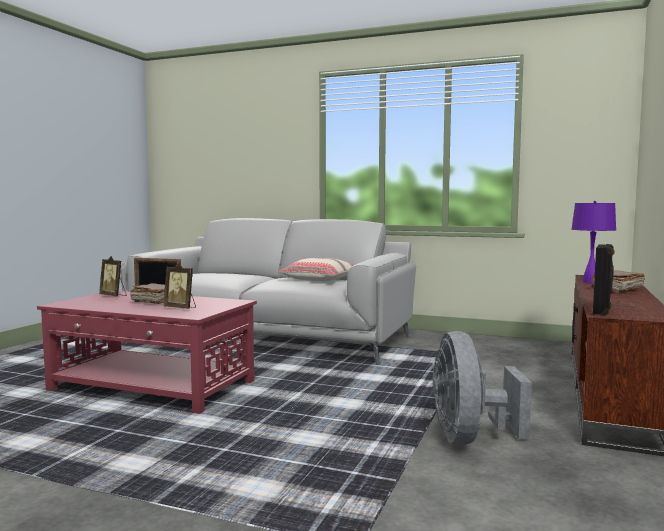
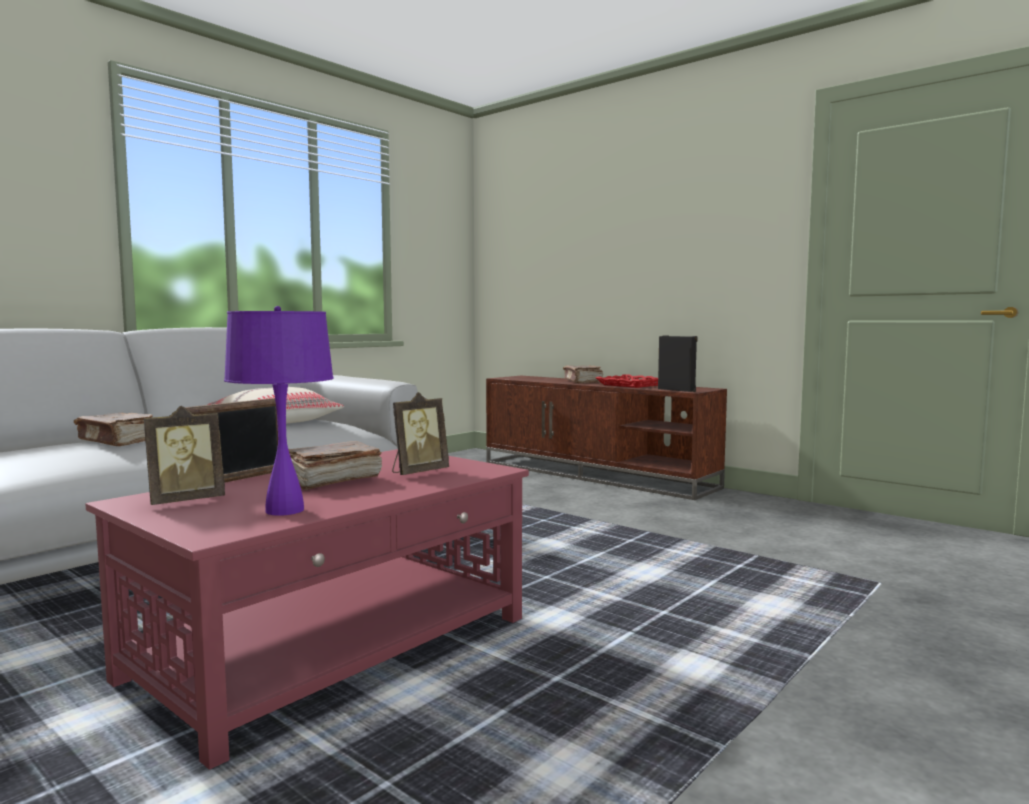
camera: 70 degrees left, 0 degrees up
(234, 275) = (118, 441): none -> brown book
(469, 438) = (669, 522): grey fan -> none
(590, 282) = (537, 380): purple table lamp -> purple table lamp (285, 510)
(621, 300) = (631, 385): none -> red tray

